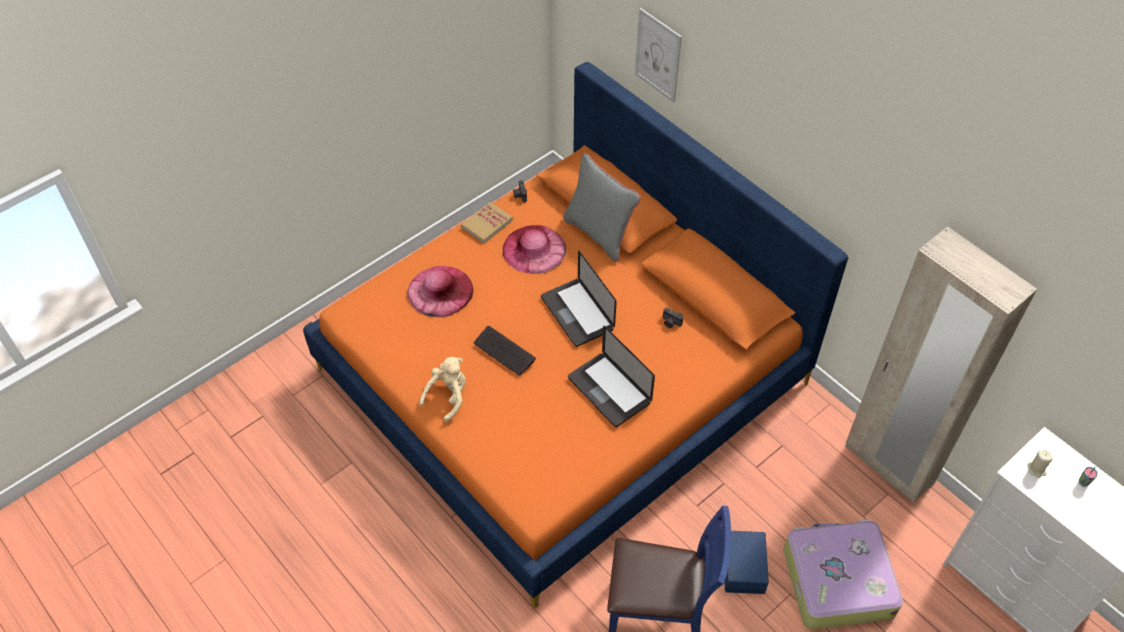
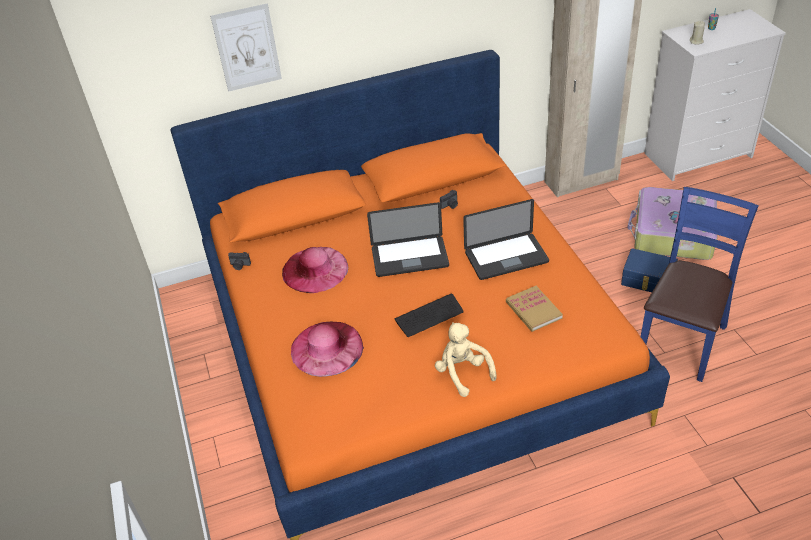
camera: 65 degrees left, 10 degrees down
(487, 224) = (259, 296): book -> book (533, 310)
(599, 233) = (324, 224): grey pillow -> none

